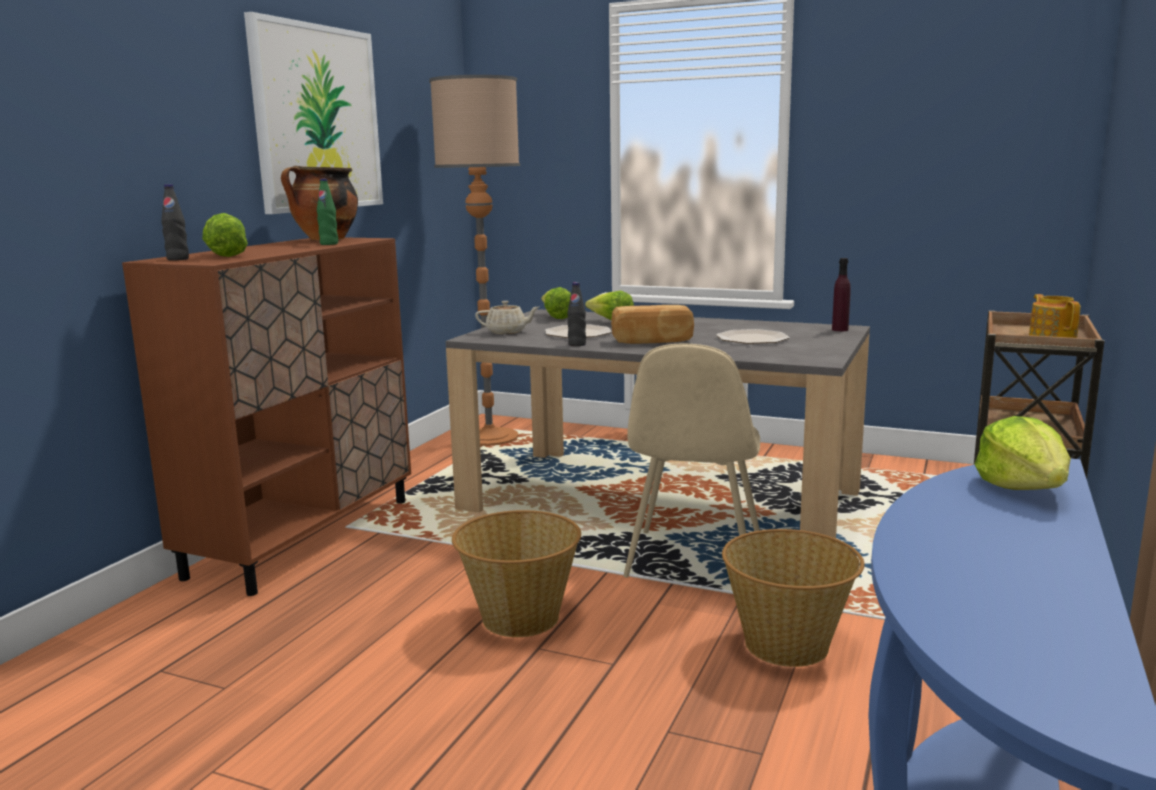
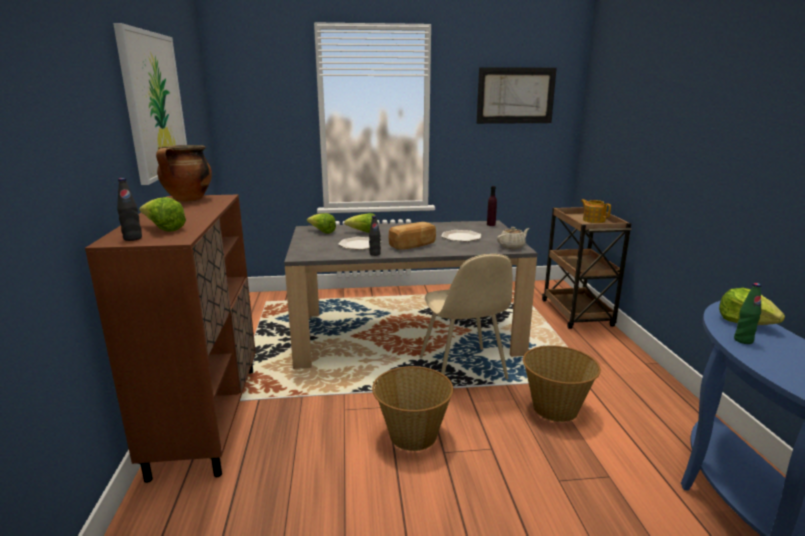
camera: 30 degrees left, 5 degrees up
(329, 244) = (208, 206): green bottle -> green bottle (743, 340)
(489, 438) = (258, 310): floor lamp -> none
(507, 332) = (313, 248): beige teapot -> beige teapot (512, 246)
(954, 102) = (515, 95): none -> picture

